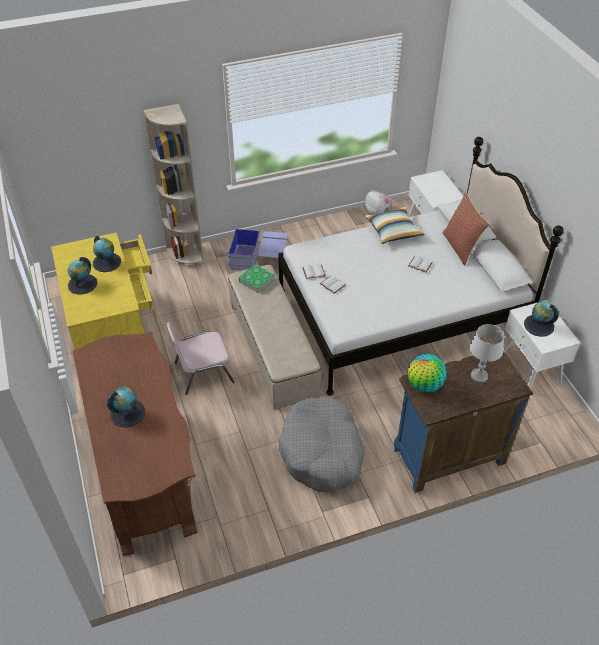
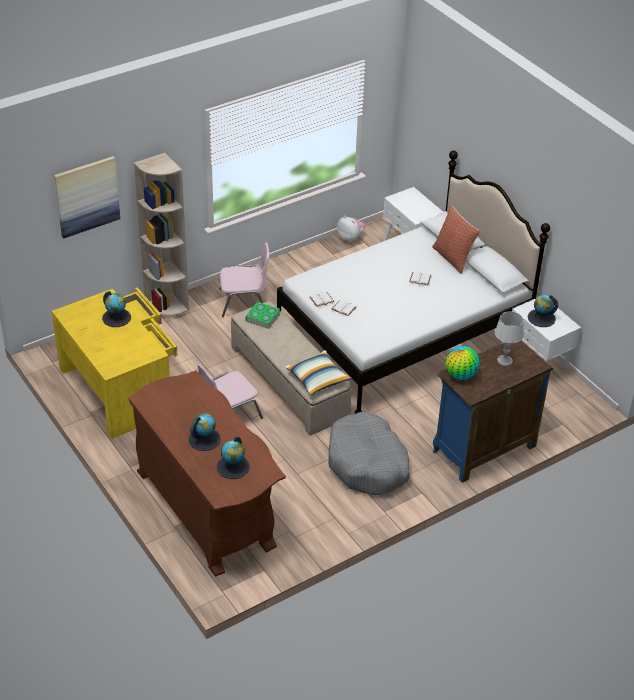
camera: 15 degrees left, 5 degrees down
(82, 284) = (101, 341): globe -> globe (233, 467)
(94, 138) = (87, 196): none -> picture
(258, 260) = (244, 302): blue storage box -> pink chair
(393, 231) = (385, 252): pillow -> pillow (318, 379)

